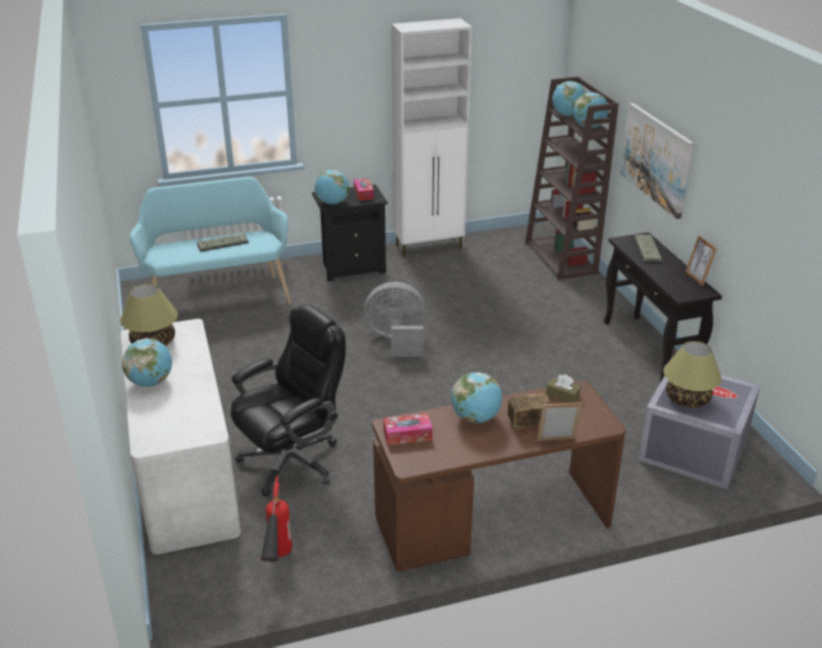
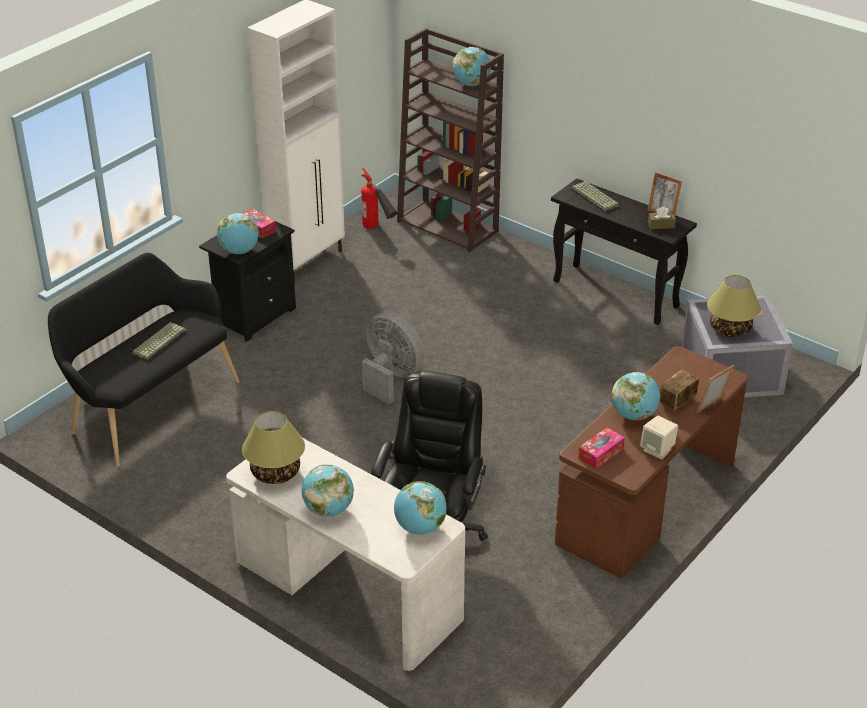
camera: 35 degrees left, 5 degrees up
(218, 296) = (149, 406): turquoise bench -> black bench
(278, 564) = (523, 623): fire extinguisher -> fire extinguisher (378, 231)
(397, 341) = (391, 377): grey fan -> grey fan turned 75 degrees clockwise
(461, 455) = (657, 450): none -> beige speaker
(562, 396) = (675, 367): brown tissue box -> brown tissue box (661, 225)
(567, 115) = (434, 74): globe -> globe (420, 527)
(656, 159) = (573, 104): picture -> none

